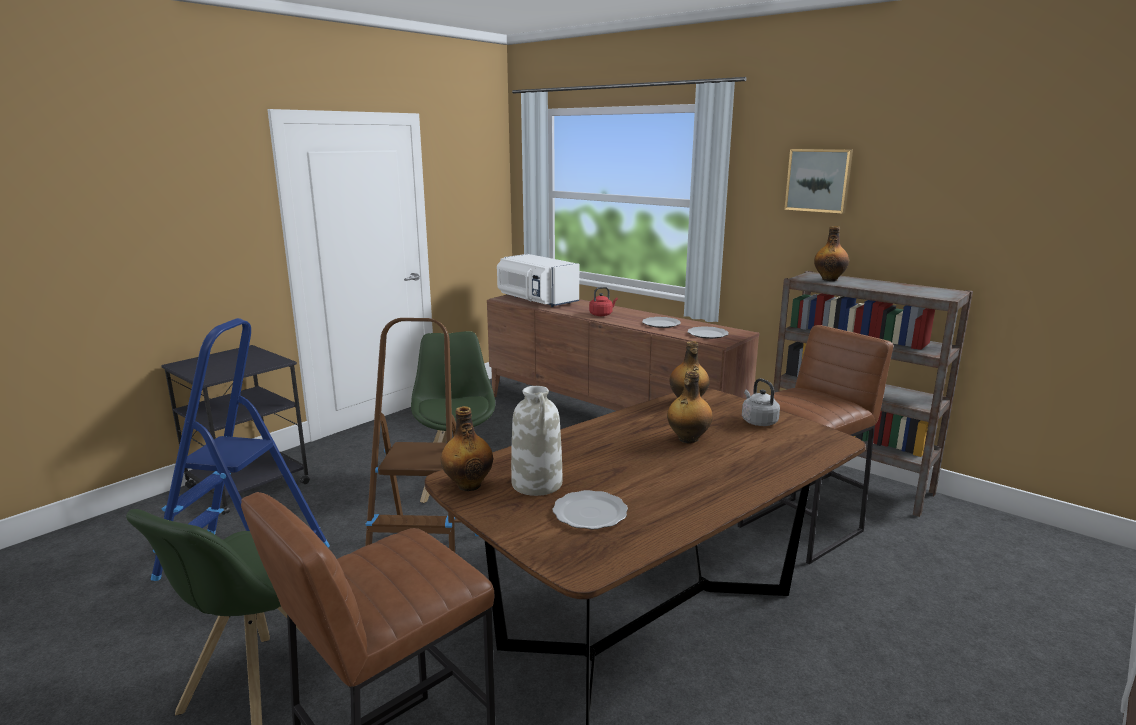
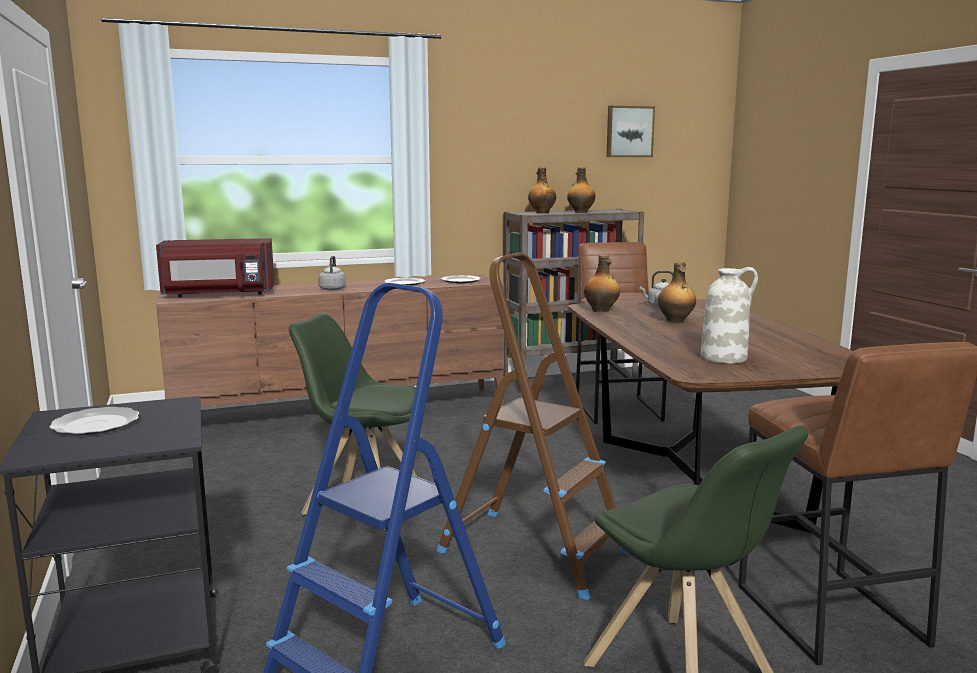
camera: 60 degrees left, 5 degrees down
(468, 485) = (710, 372): bottle -> bottle (580, 212)
(536, 300) = (218, 294): white microwave -> red microwave
(589, 512) = (784, 354): plate -> plate (94, 425)
(602, 314) = (333, 289): red kettle -> grey kettle
(818, 180) = (503, 131): picture -> picture (629, 131)

